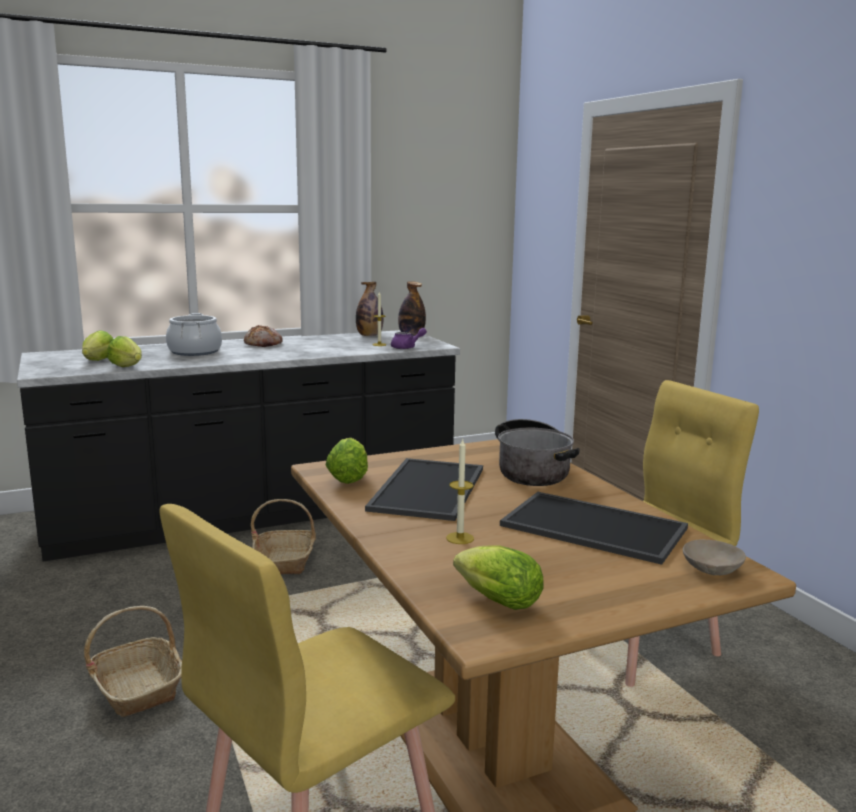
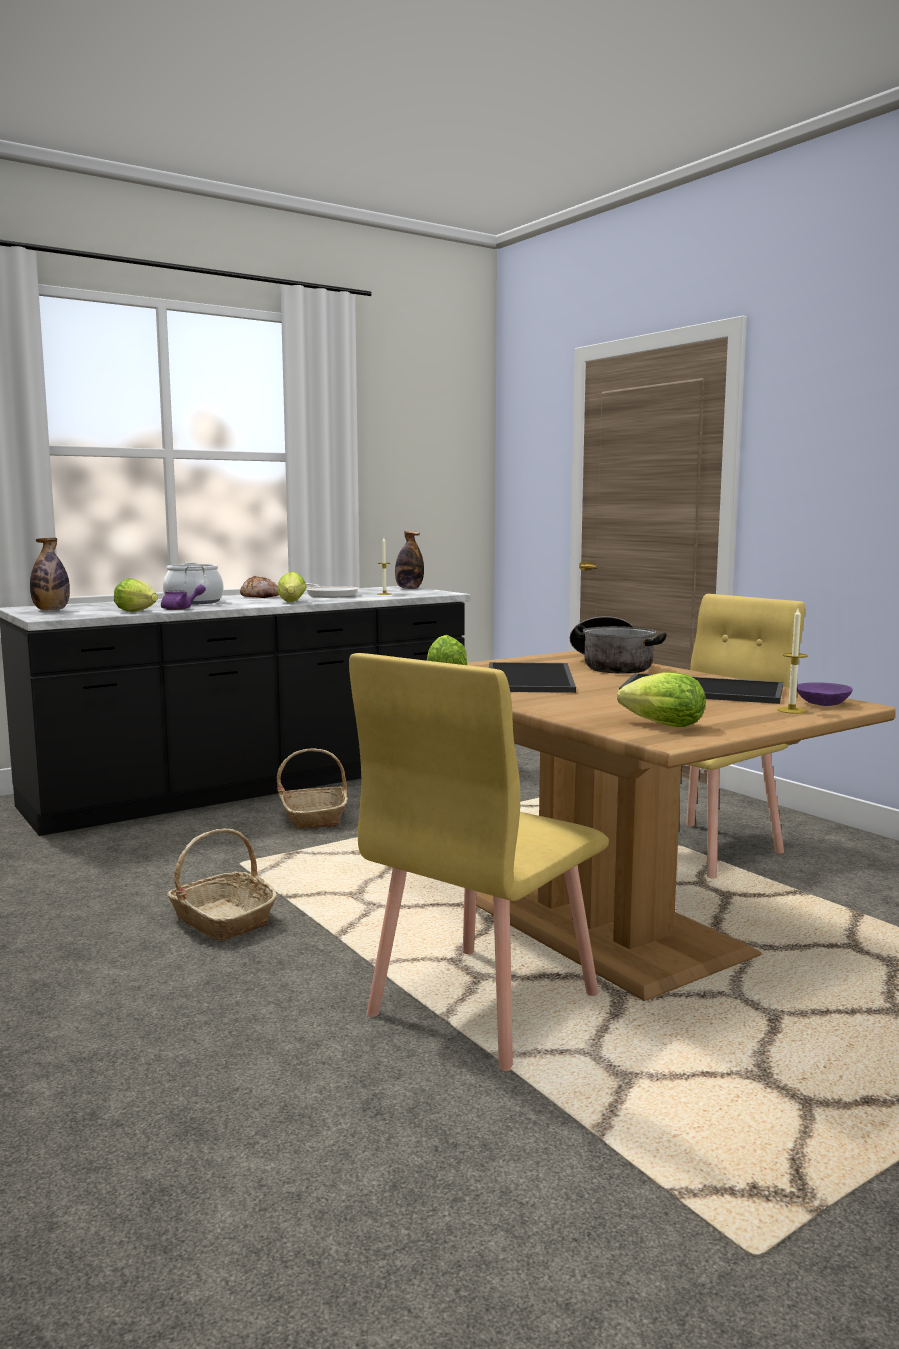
camera: 10 degrees left, 5 degrees down
(97, 361) = (96, 610): lettuce -> lettuce (292, 602)
(328, 344) = (330, 595): none -> frying pan
(369, 336) = (365, 589): bottle -> bottle (51, 610)
(407, 347) = (416, 595): purple teapot -> purple teapot (181, 609)
(460, 538) = (591, 700): candle -> candle (791, 710)
(712, 568) = (823, 703): beige bowl -> purple bowl

